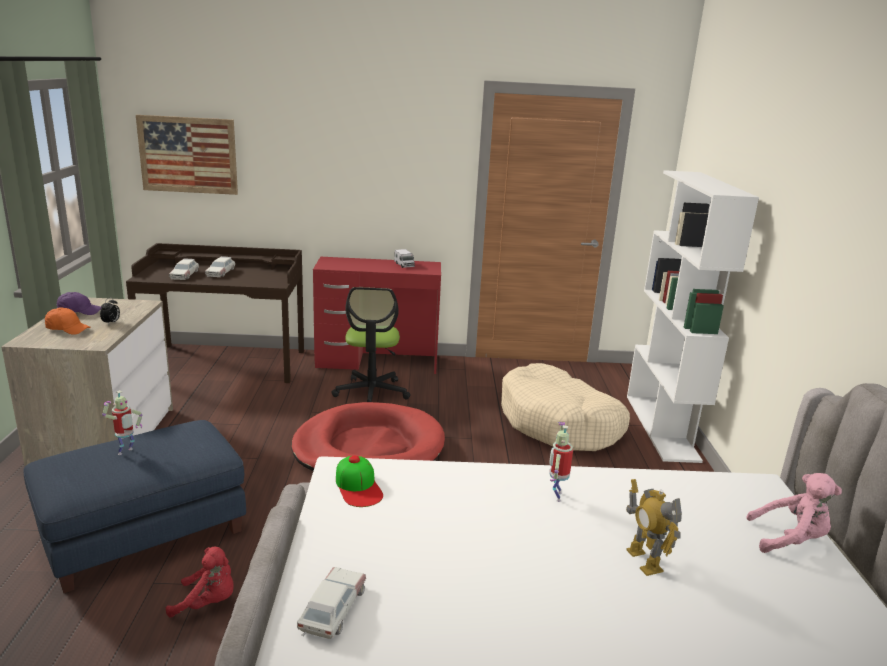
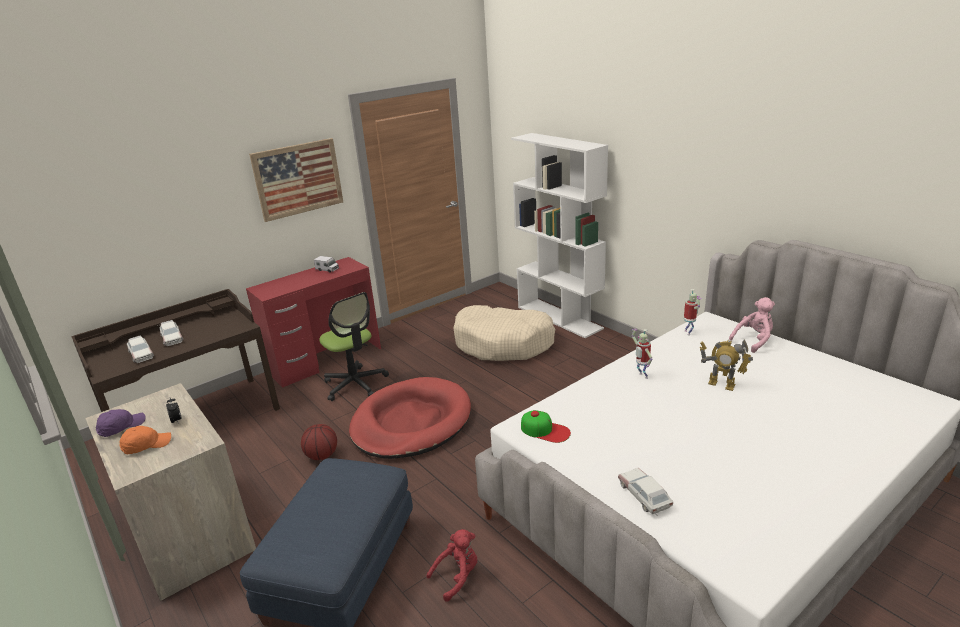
camera: 35 degrees left, 5 degrees up
(126, 452) = (318, 511): toy robot -> toy robot (689, 332)
(188, 155) = (82, 234): picture -> picture (298, 179)
(264, 435) = (322, 456): none -> basketball

